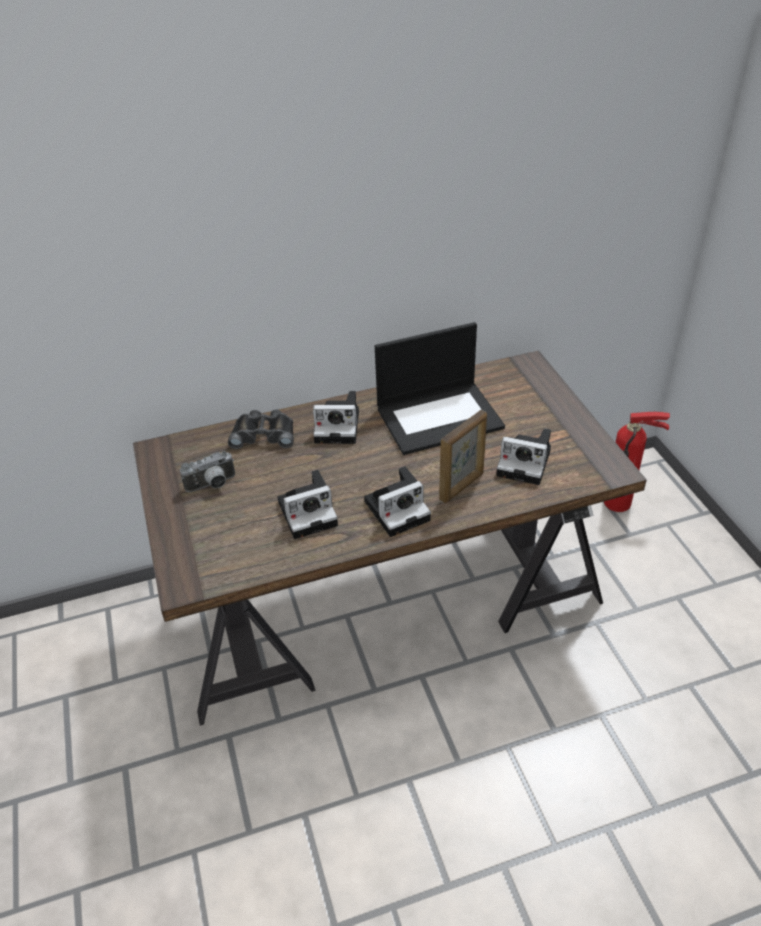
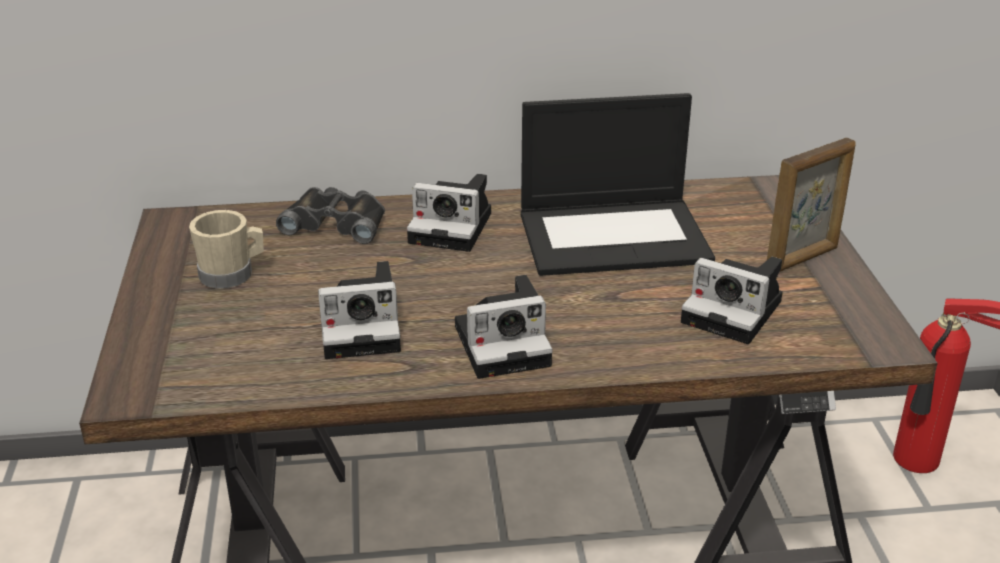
camera: 10 degrees right, 10 degrees down
(212, 485) = (232, 274): camera -> beige mug
(462, 486) = (619, 329): picture frame -> picture frame (803, 259)

